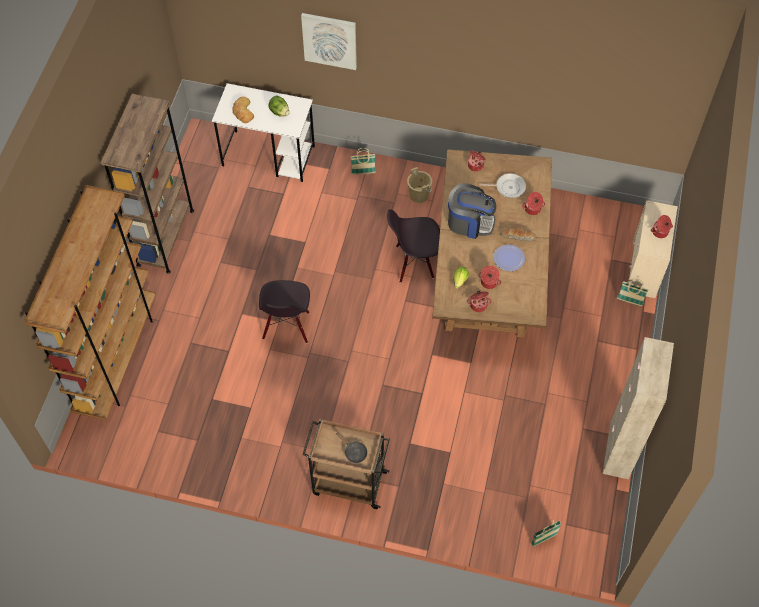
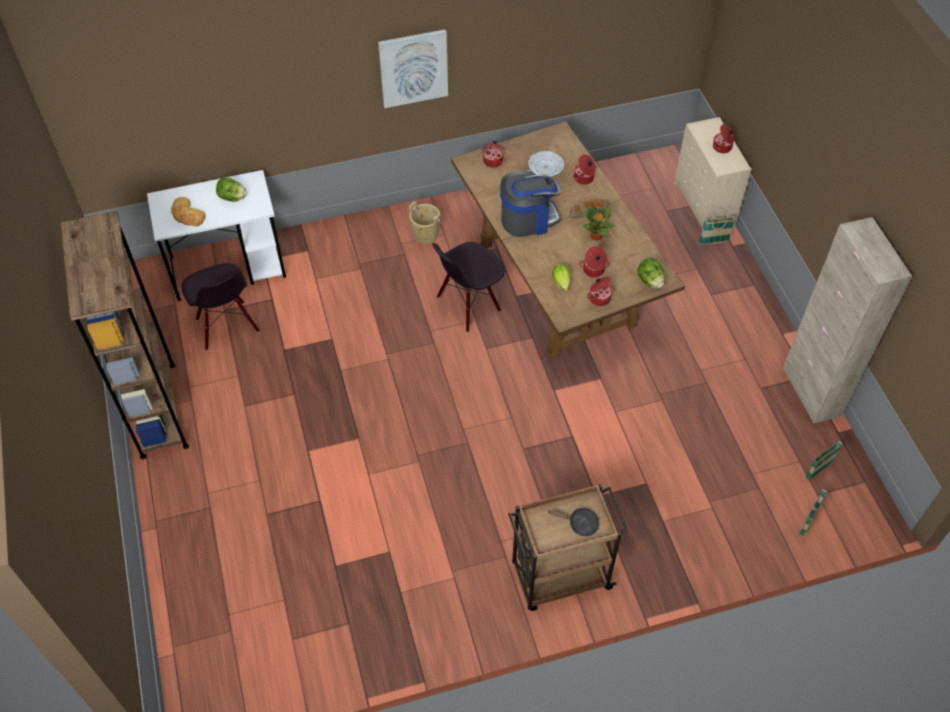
camera: 30 degrees left, 5 degrees down
(117, 358) = (183, 578): brown bookcase -> none
(287, 326) = (371, 439): black chair -> black chair (226, 326)
(330, 40) = (270, 76): picture -> picture (413, 68)
(363, 172) = (349, 238): basket -> basket (818, 471)
(509, 258) = (596, 236): plate -> potted plant
(523, 310) = (650, 281): none -> lettuce

